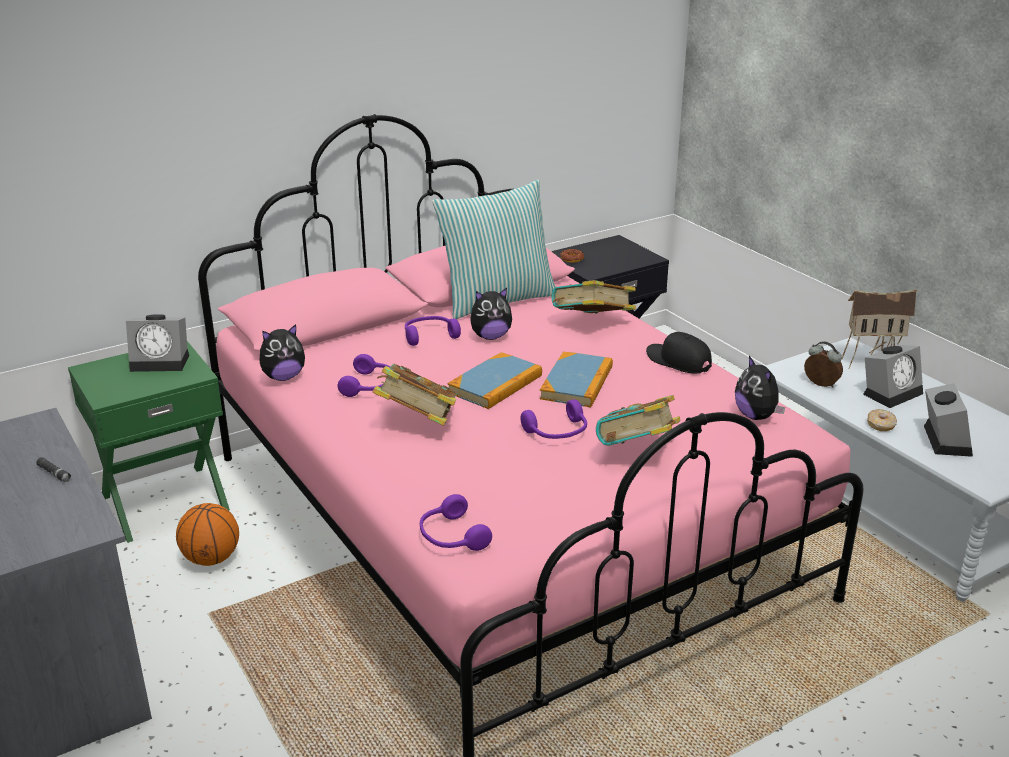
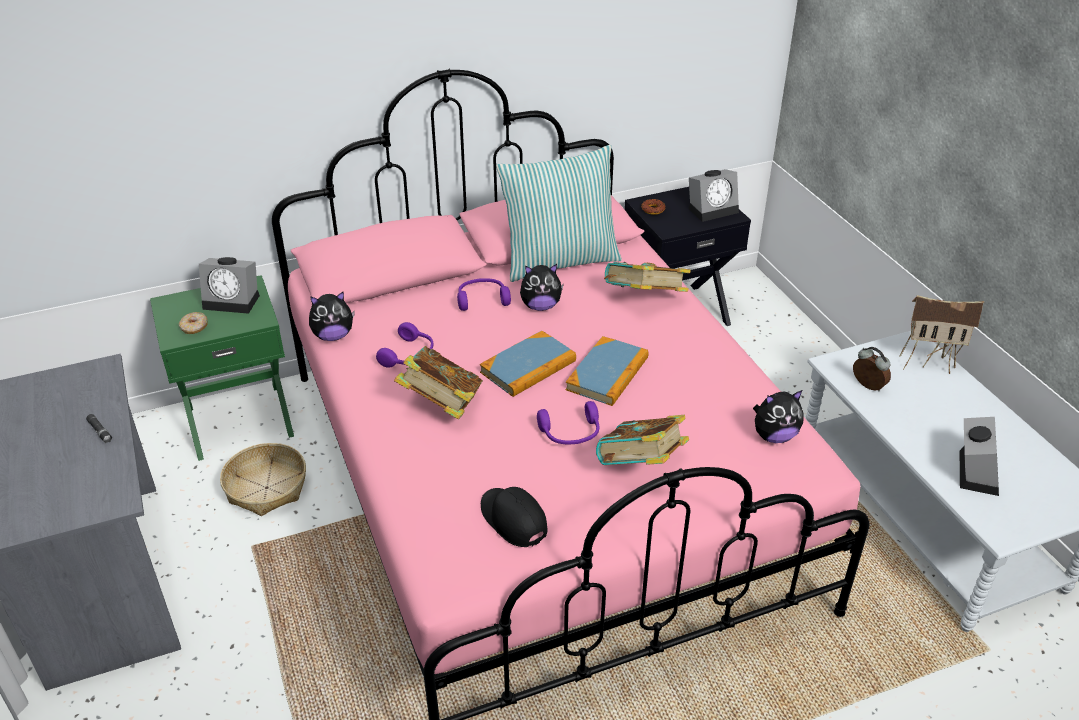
camera: 10 degrees right, 10 degrees up
(211, 559) = (267, 487): basketball -> basket
(451, 537) = (435, 547): purple headphones -> none
(678, 361) = (716, 357): black cap -> black cap (513, 520)
(756, 416) = (774, 436): plush toy -> plush toy turned 90 degrees counterclockwise
(881, 425) = (914, 445): donut -> donut (194, 327)
(891, 392) = (939, 404): alarm clock -> alarm clock (713, 209)

